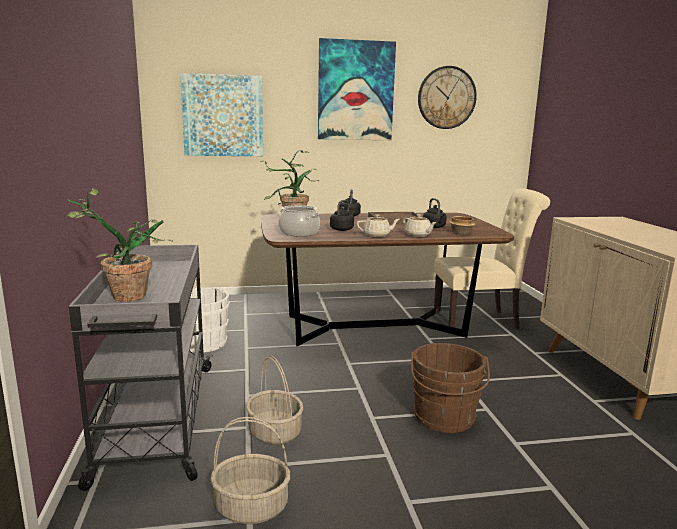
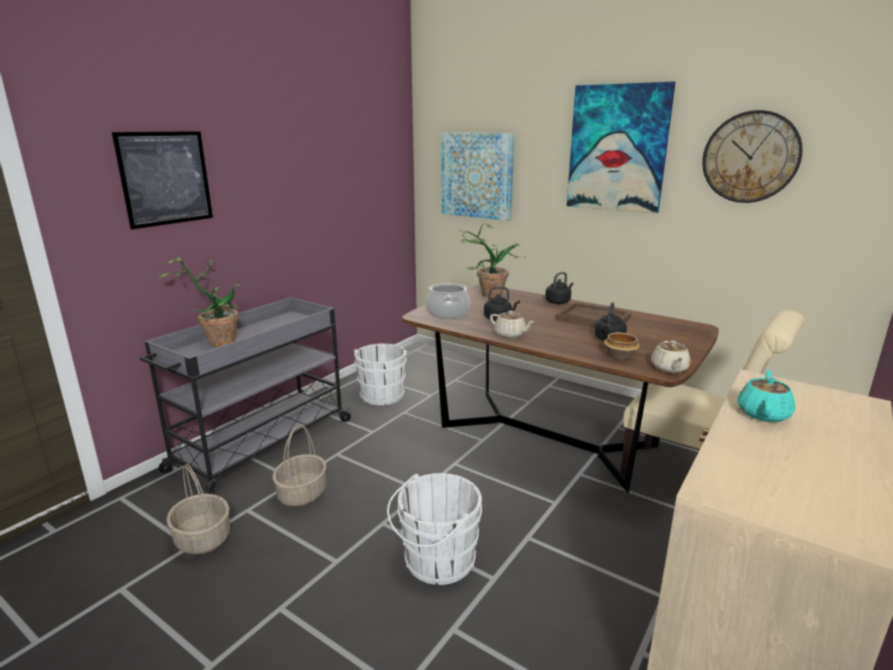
camera: 45 degrees right, 5 degrees up
(45, 88) = (166, 178): none -> picture
(418, 235) = (555, 346): beige teapot -> beige teapot (669, 368)
(444, 419) = (436, 561): brown bucket -> white bucket
(609, 228) = (763, 413): none -> turquoise teapot

